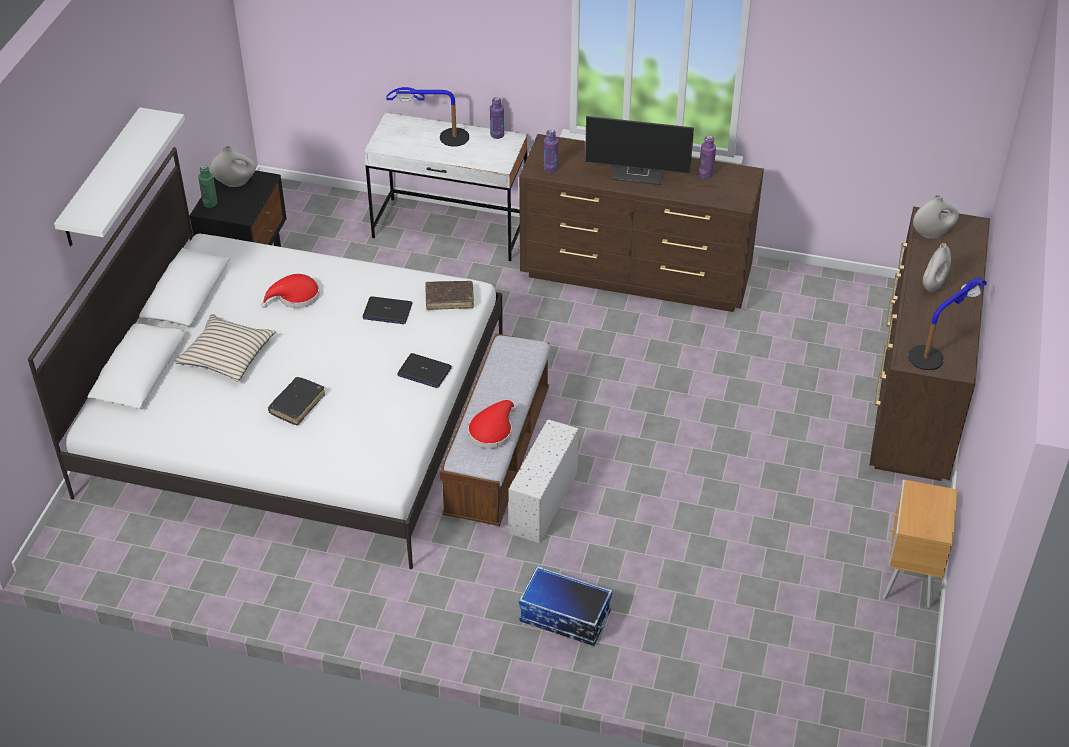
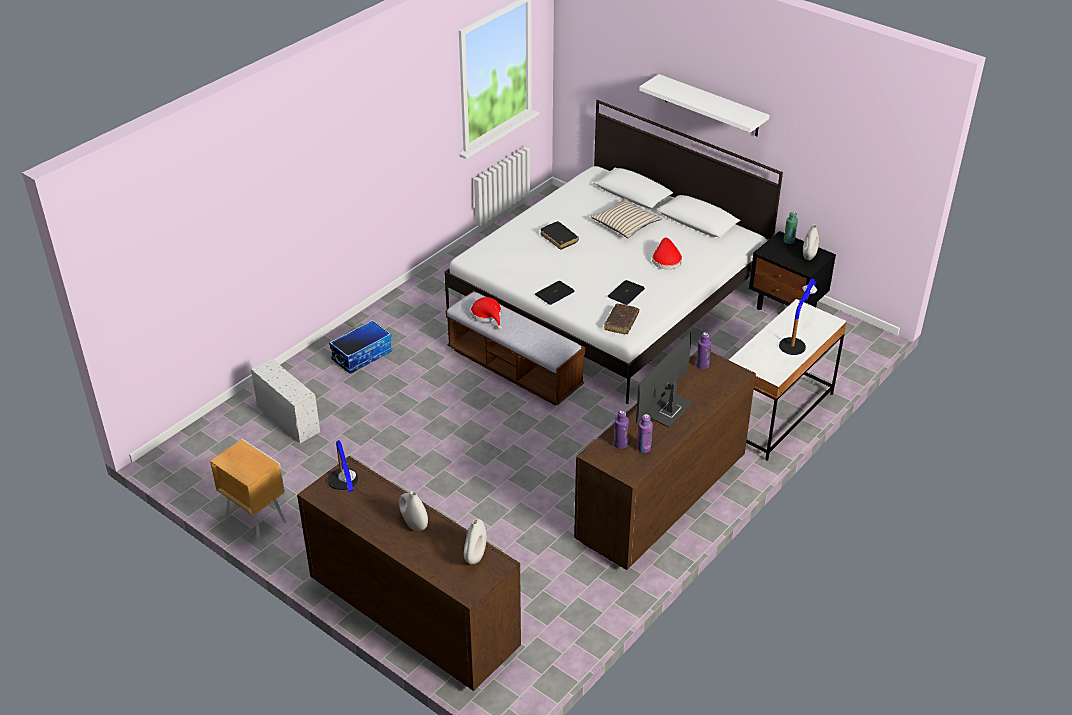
camera: 115 degrees right, 5 degrees down
(497, 135) = (785, 370): purple bottle -> purple bottle (620, 444)
(543, 503) = (456, 375): white storage box -> white storage box (287, 418)

